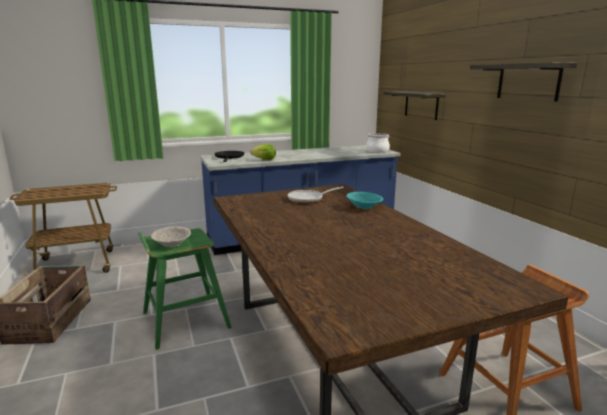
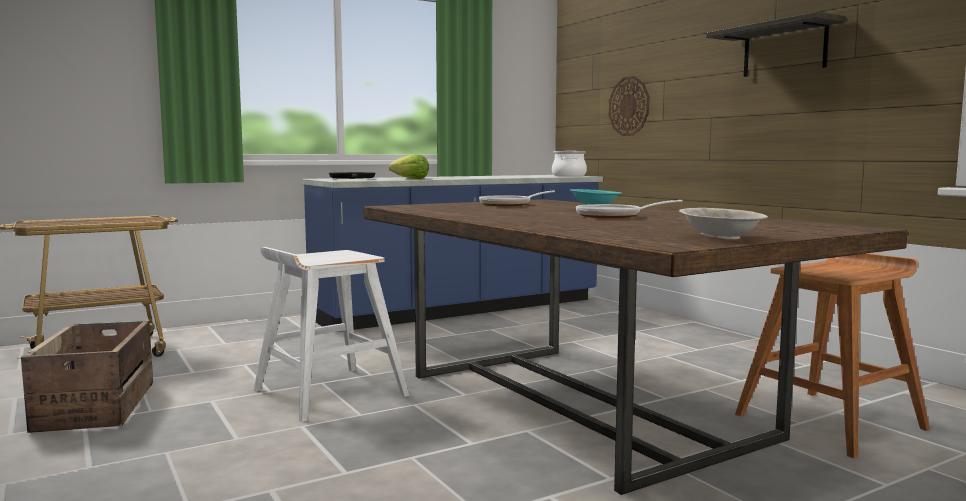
camera: 10 degrees left, 10 degrees down
(172, 244) = (321, 259): beige bowl -> beige bowl (721, 237)
(184, 320) = (328, 393): green stool -> white stool
(358, 236) = (614, 216): none -> frying pan
(421, 105) = (629, 106): shelf -> wall clock

